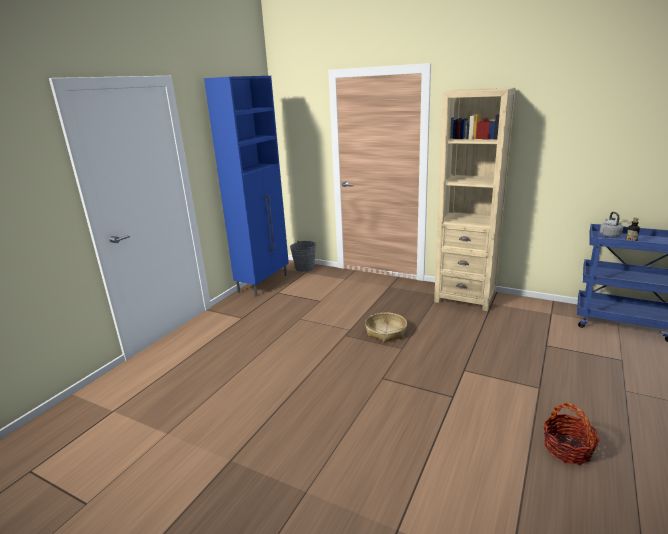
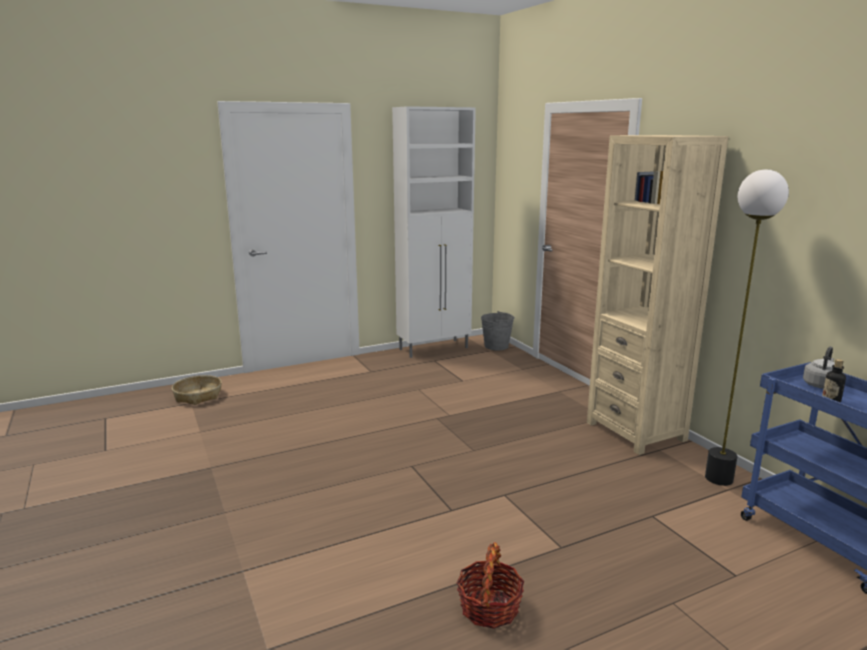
camera: 35 degrees right, 5 degrees down
(264, 283) = (435, 348): blue cabinet -> white cabinet
(385, 332) = (481, 430): basket -> basket (198, 396)
(539, 309) = (719, 478): none -> floor lamp

